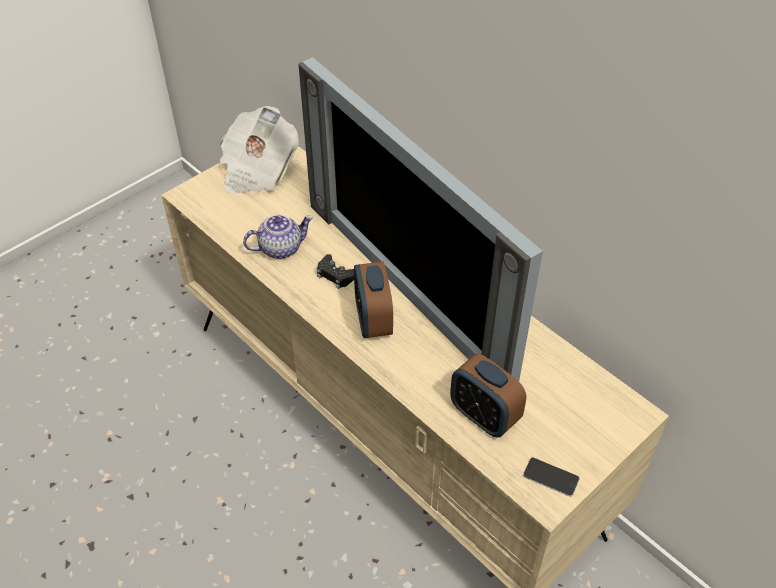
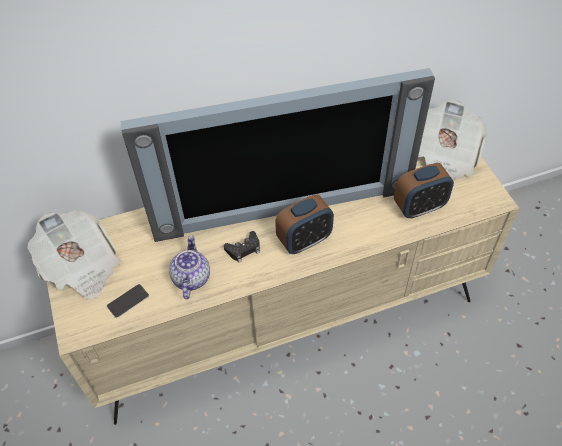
camera: 65 degrees left, 5 degrees up
(373, 321) = (304, 240): alarm clock -> alarm clock turned 45 degrees counterclockwise
(551, 477) = (479, 191): phone -> phone (128, 301)
(588, 422) = (444, 157): none -> newspaper

